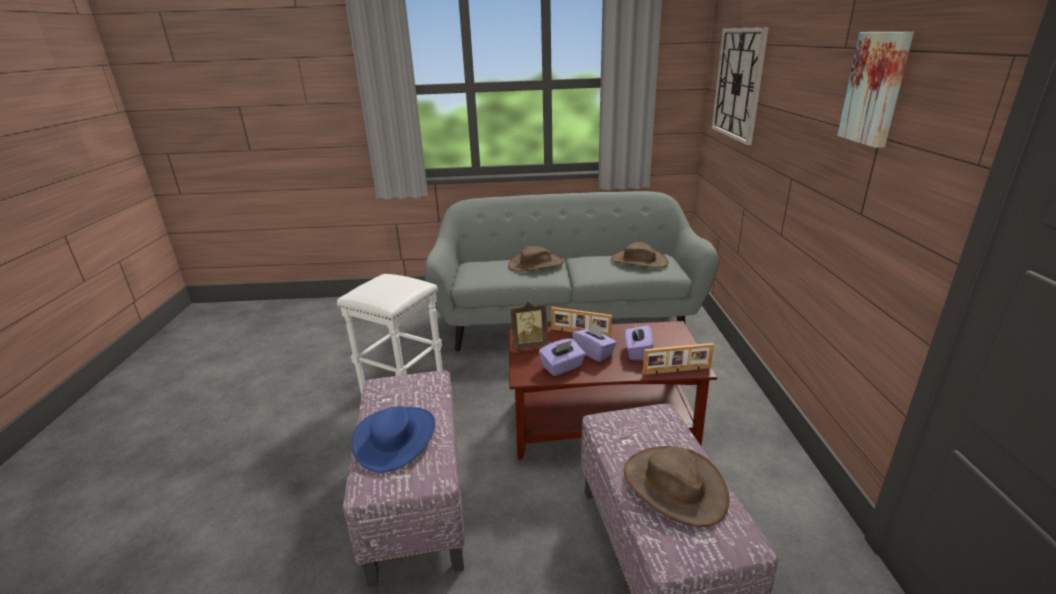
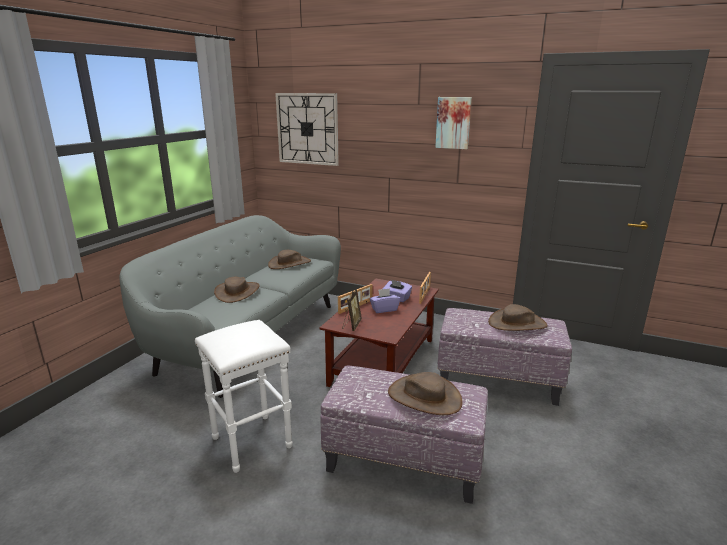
camera: 65 degrees left, 5 degrees down
(396, 438) = (424, 397): blue hat -> brown hat
(562, 367) = (391, 322): purple tissue box -> none

